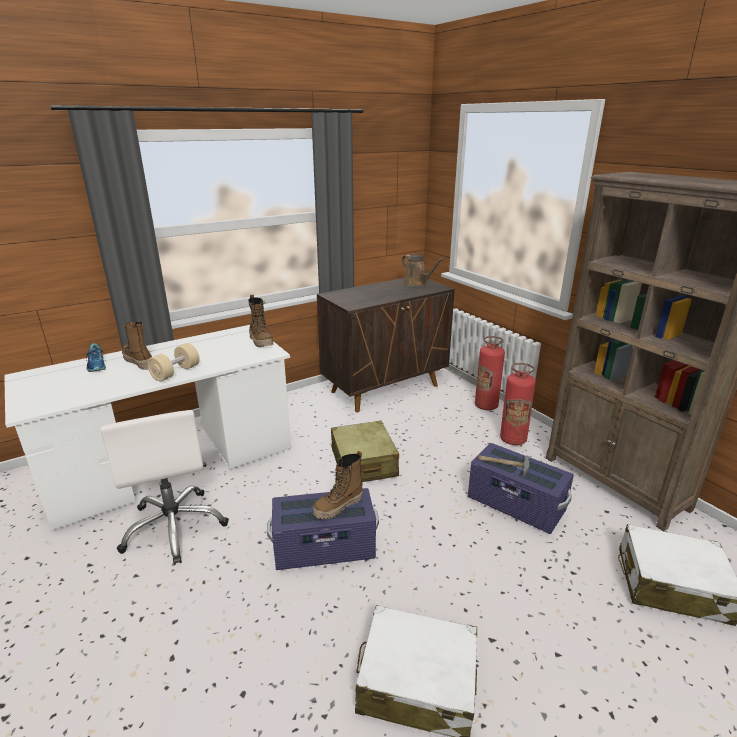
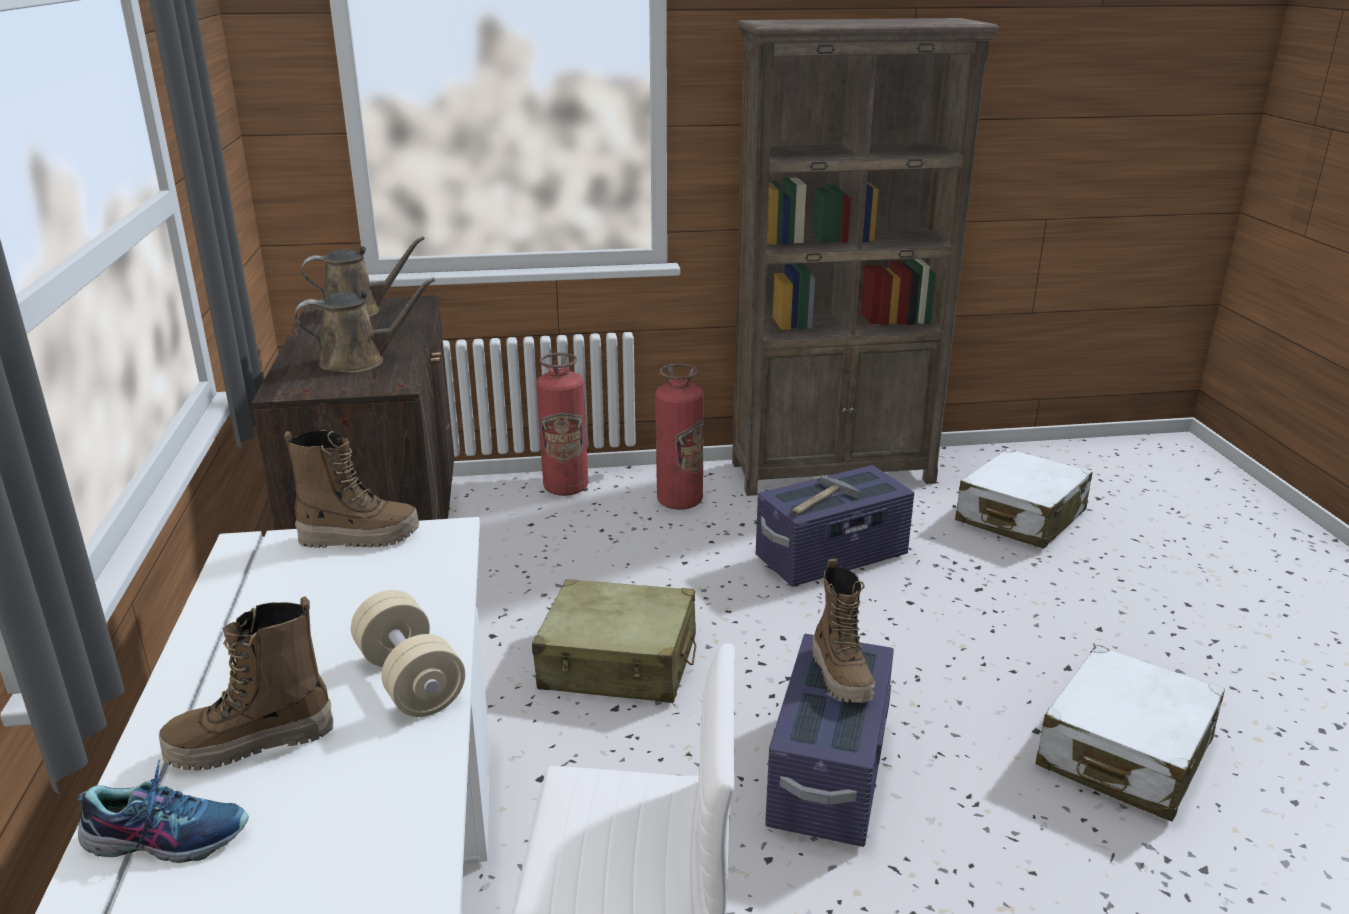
camera: 65 degrees left, 0 degrees up
(367, 296) = (359, 361): none -> brown watering can

